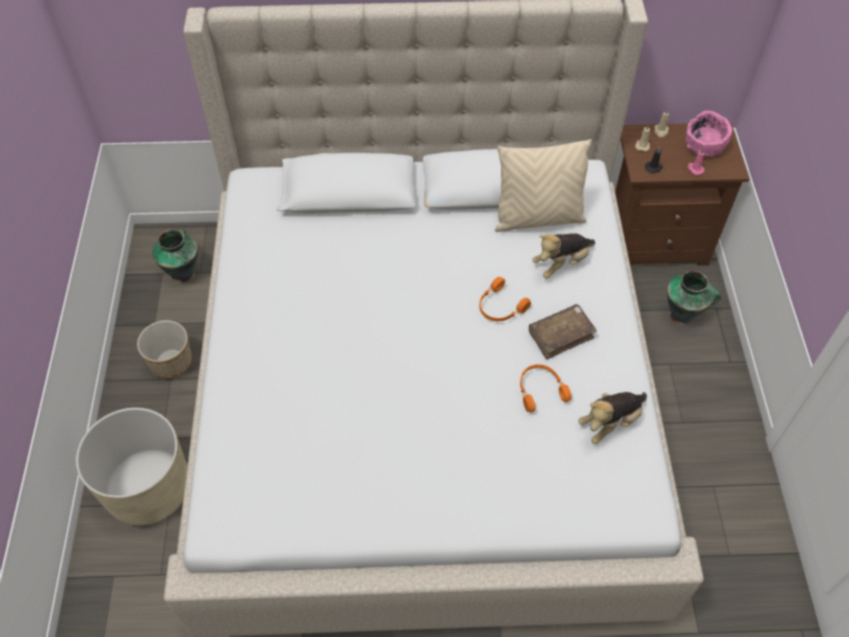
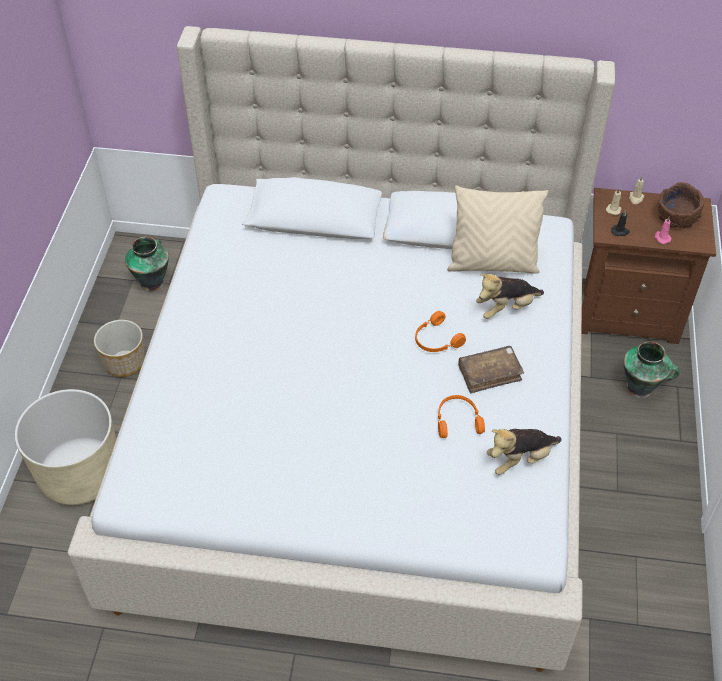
camera: 10 degrees right, 5 degrees down
(704, 146) = (677, 217): pink bowl -> brown bowl

